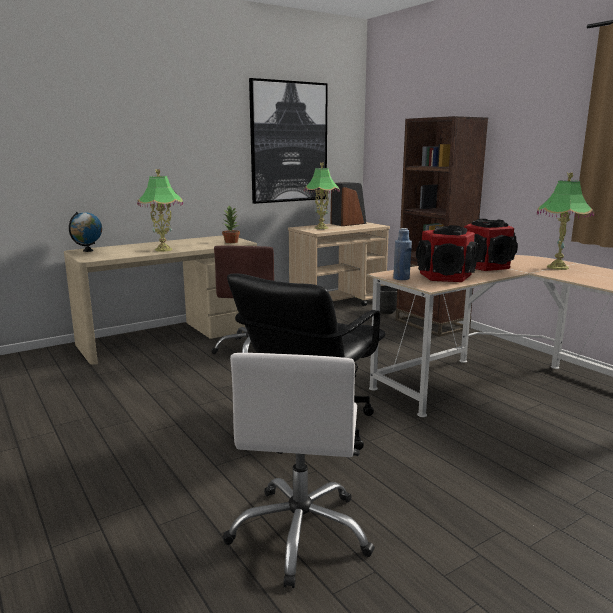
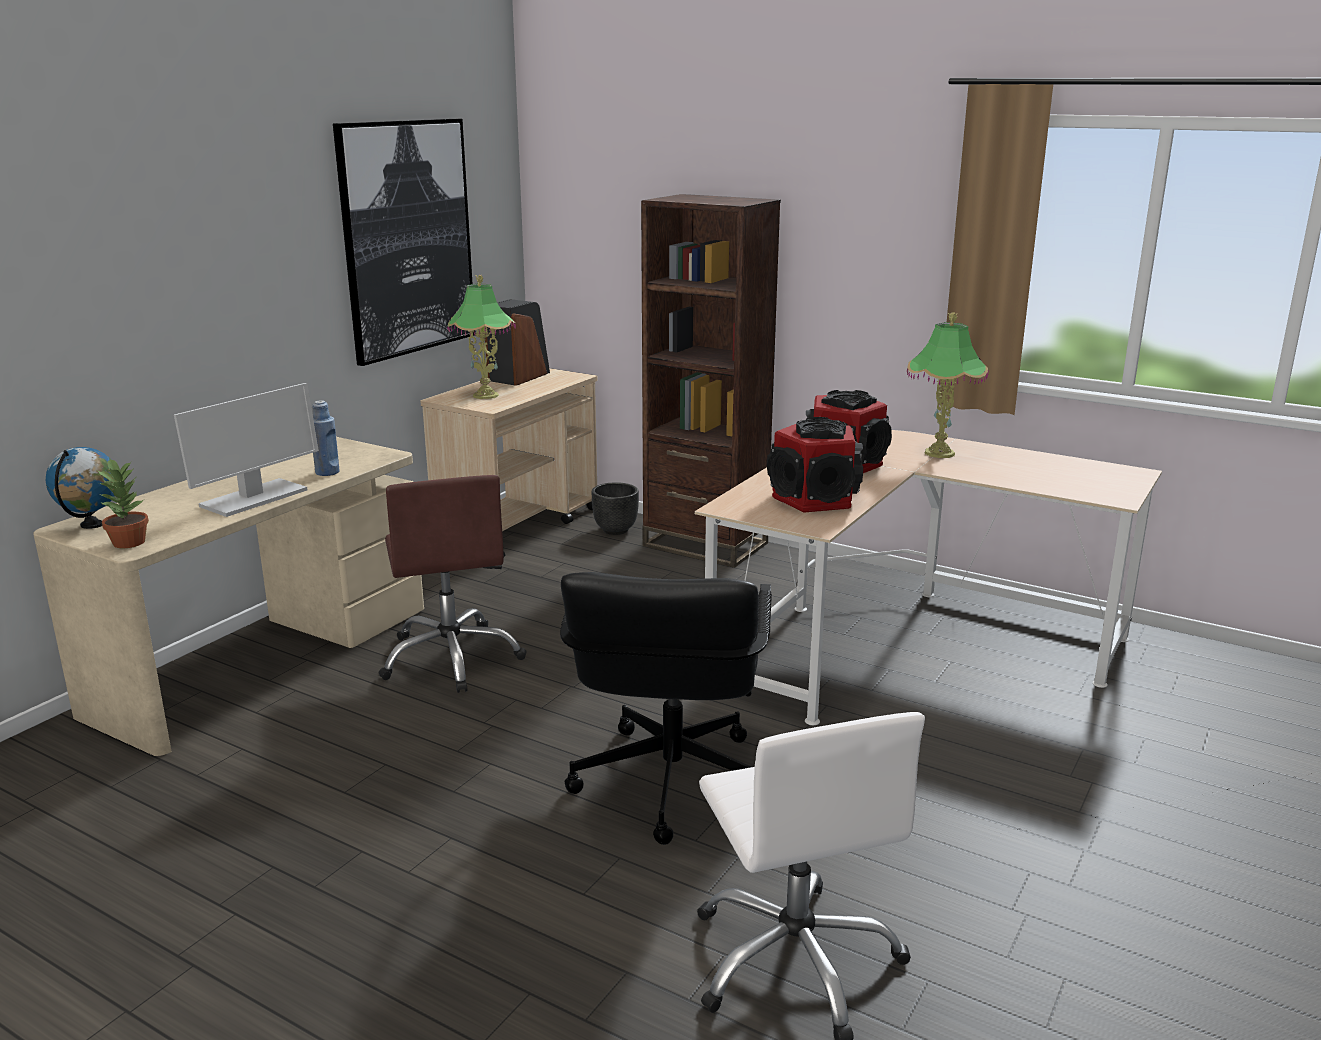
camera: 25 degrees left, 5 degrees up
(163, 250) = (254, 499): table lamp -> monitor
(231, 242) = (361, 457): potted plant -> potted plant (130, 542)
(401, 278) = (758, 514): blue bottle -> blue bottle (327, 472)

